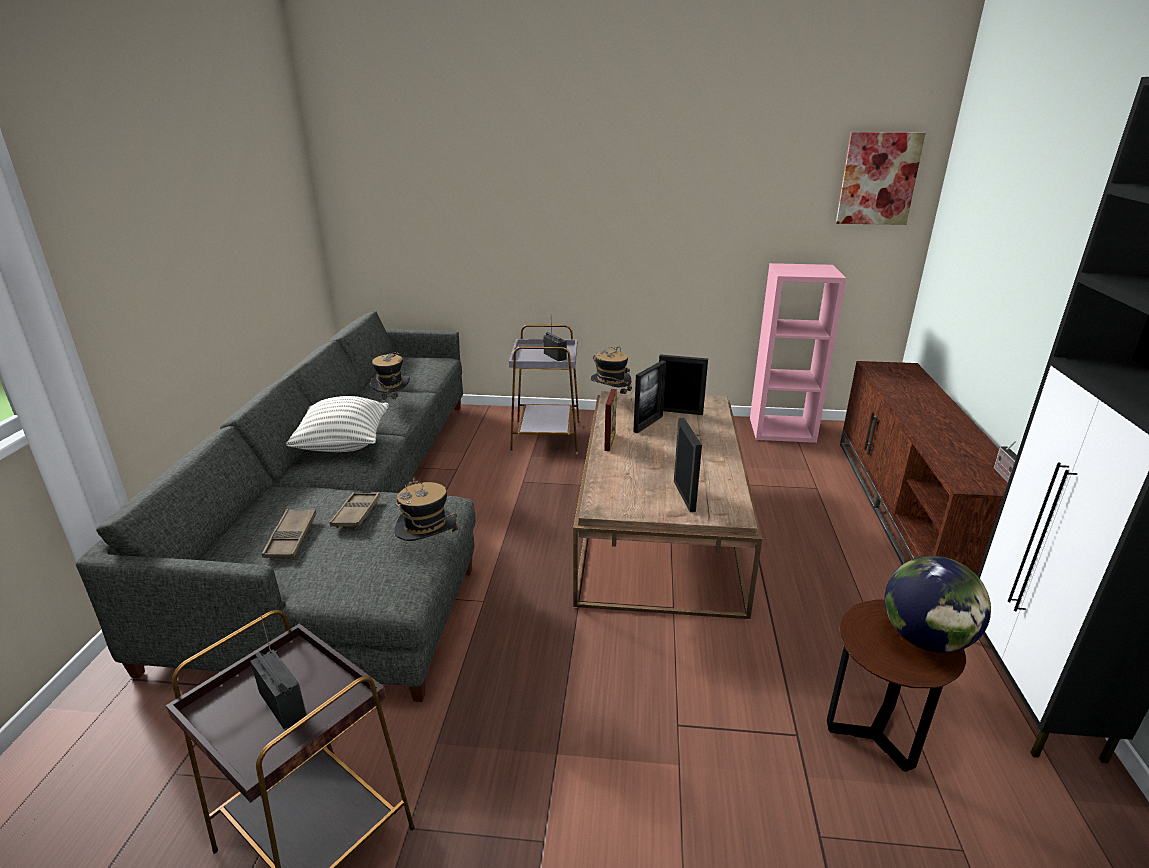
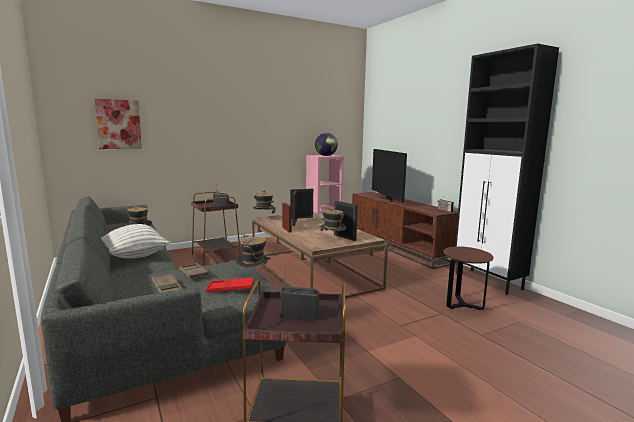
camera: 35 degrees left, 15 degrees down
(359, 568) = (230, 288): none -> red tray
(546, 438) = (216, 256): grey side table -> brown side table
(648, 499) = (332, 241): none -> hat
(878, 179) = (342, 118): picture -> picture (118, 124)
(909, 401) = (387, 199): none -> television
(925, 639) = (473, 251): globe -> globe (326, 156)

